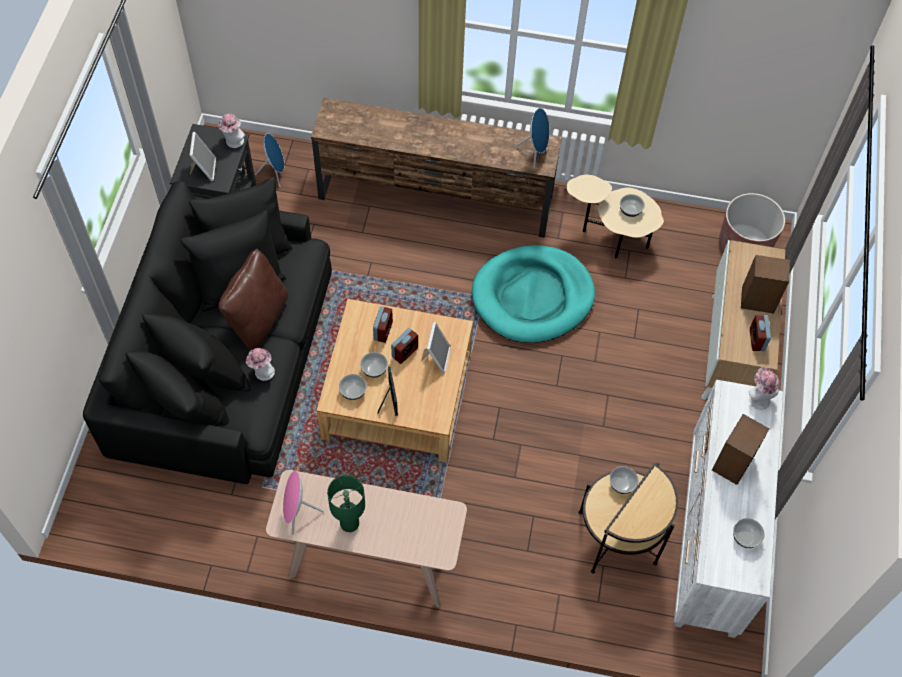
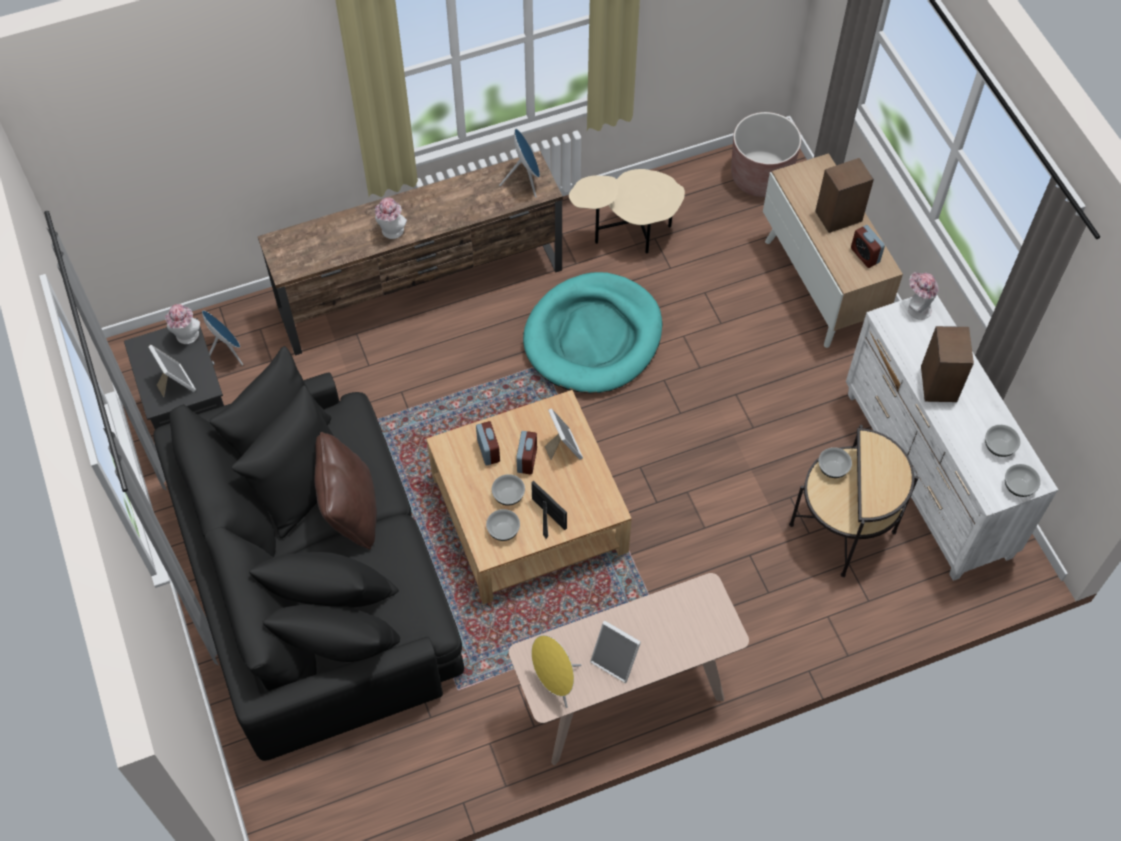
camera: 30 degrees left, 0 degrees up
(262, 374) = (398, 566): hat -> hat (392, 232)
(298, 513) = (555, 682): pink speaker -> yellow speaker
(350, 523) = (616, 661): green table lamp -> picture frame
(630, 210) = (644, 193): bowl -> bowl (1018, 486)

